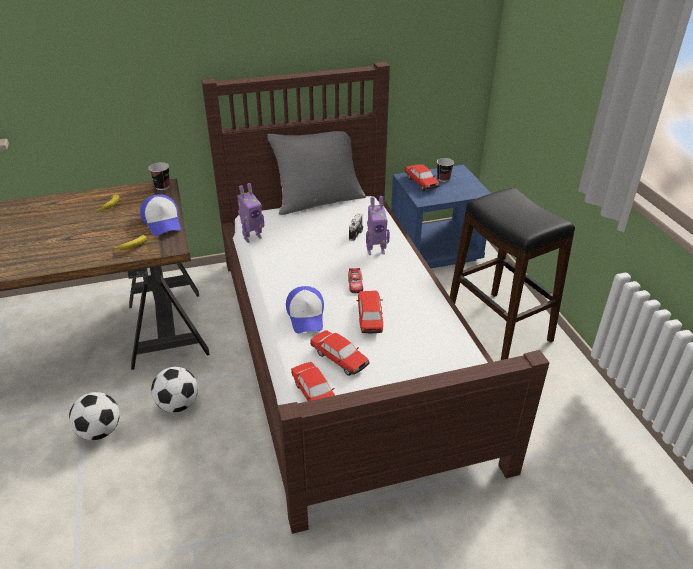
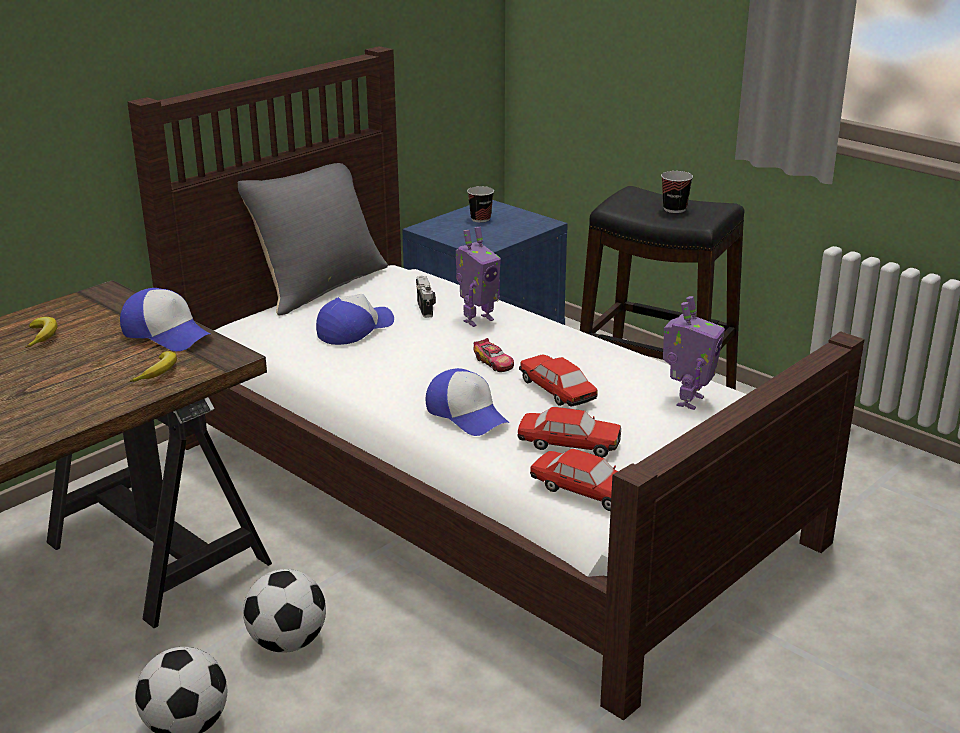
camera: 30 degrees left, 10 degrees down
(162, 186) = (103, 294): cup -> cup (674, 209)
(252, 237) = (271, 351): toy robot -> toy robot (688, 401)
(305, 236) = (354, 329): none -> cap
(421, 182) = (454, 229): toy car -> none

